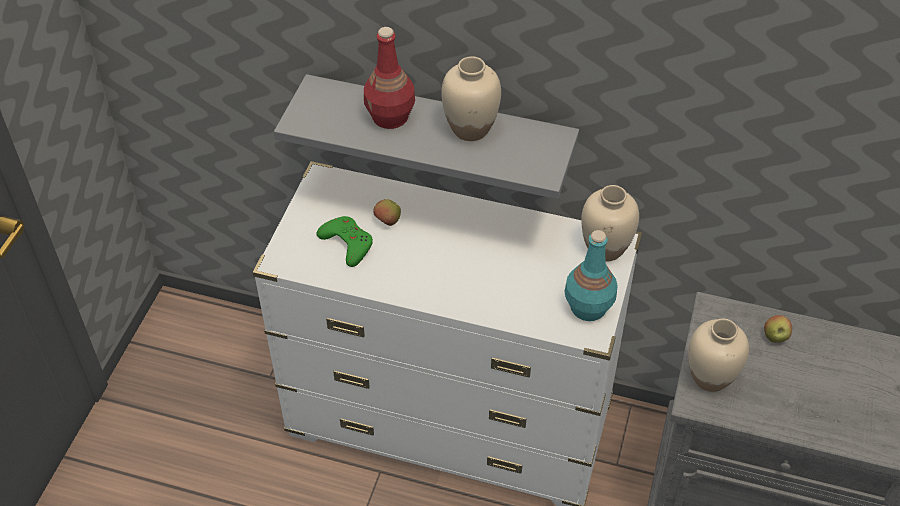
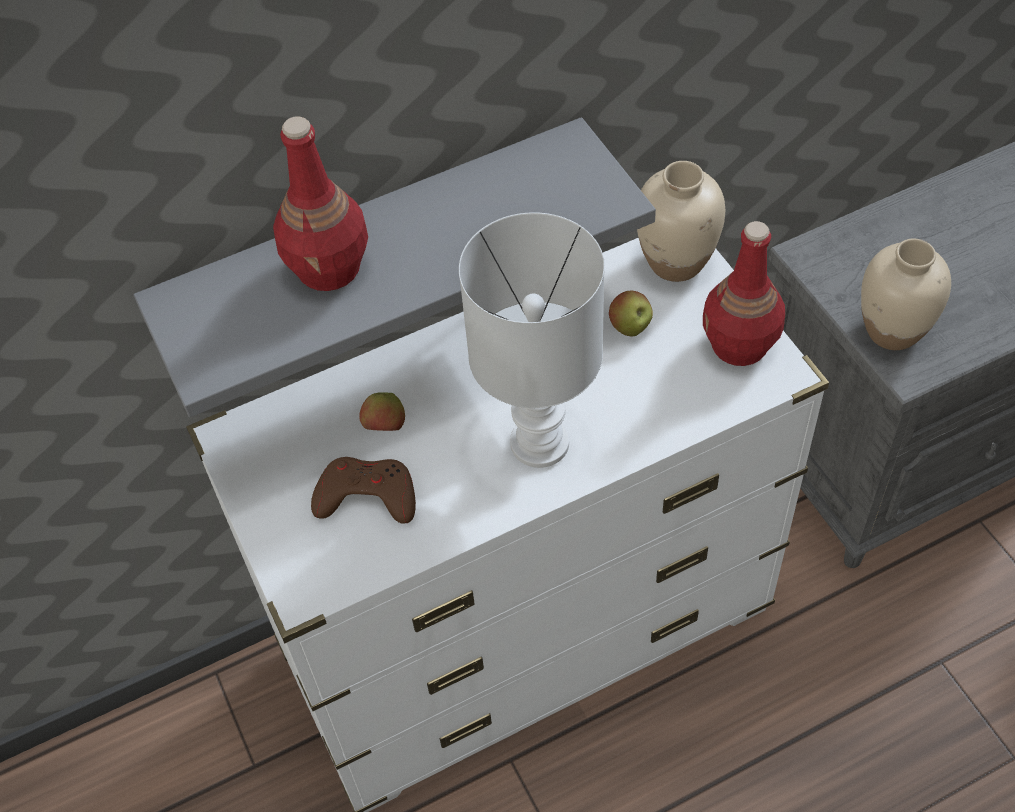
camera: 40 degrees left, 5 degrees up
(347, 243) = (366, 496): green game controller -> brown game controller
(444, 277) = (538, 441): none -> white table lamp
(470, 129) = (454, 209): beige vase -> none
(588, 308) = (740, 345): turquoise bottle -> red bottle
(775, 337) = (899, 237): apple -> apple (630, 327)

